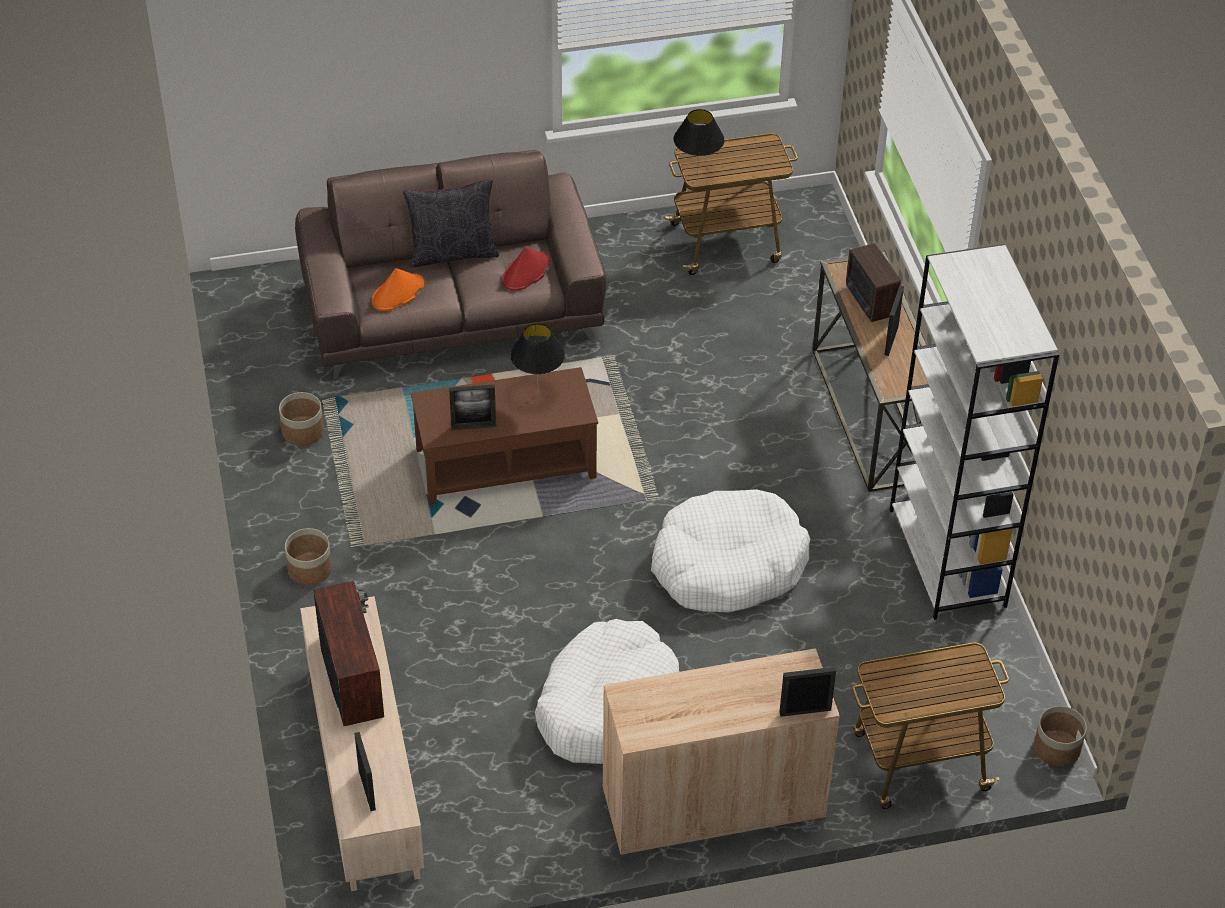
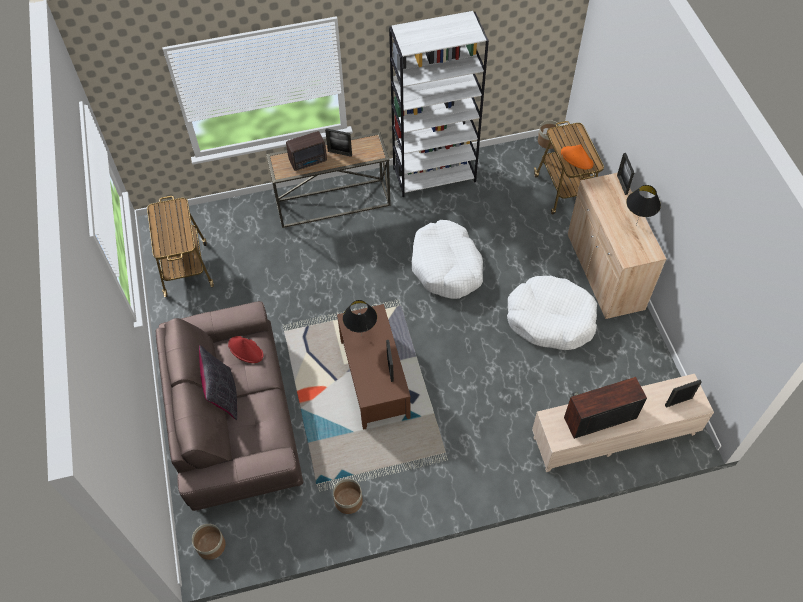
camera: 90 degrees left, 10 degrees up
(310, 569) = (467, 482): planter -> planter (211, 545)
(398, 293) = (262, 425): orange hat -> orange hat (577, 158)
(696, 180) = (188, 245): black table lamp -> black table lamp (635, 225)

